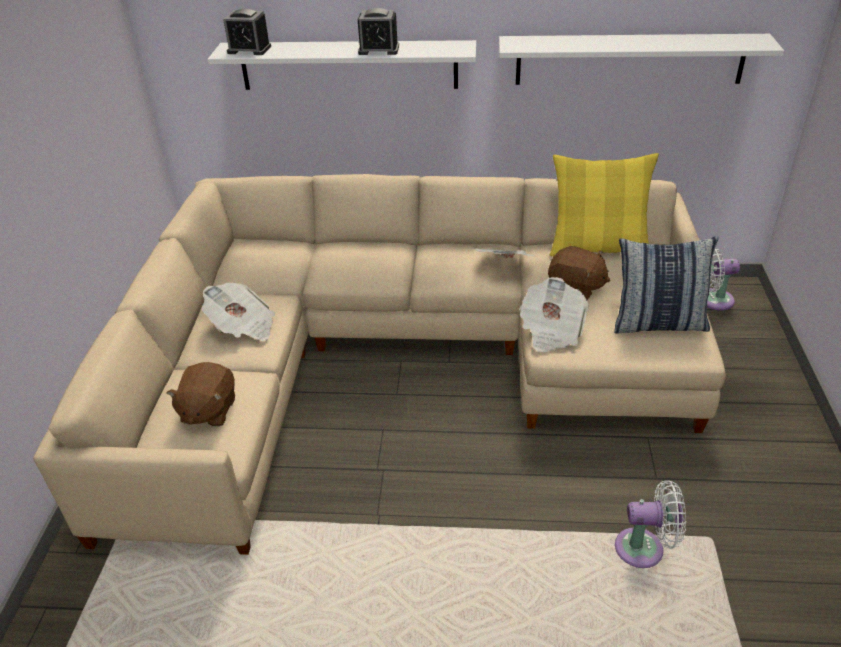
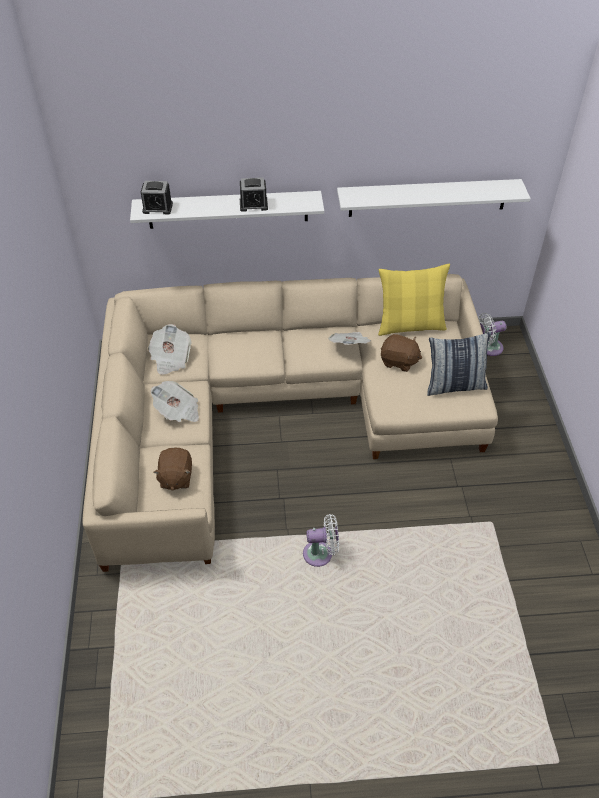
camera: 10 degrees left, 10 degrees up
(551, 331) = (386, 397): newspaper -> newspaper (170, 358)
(644, 549) = (453, 533): white fan -> white fan (321, 554)

